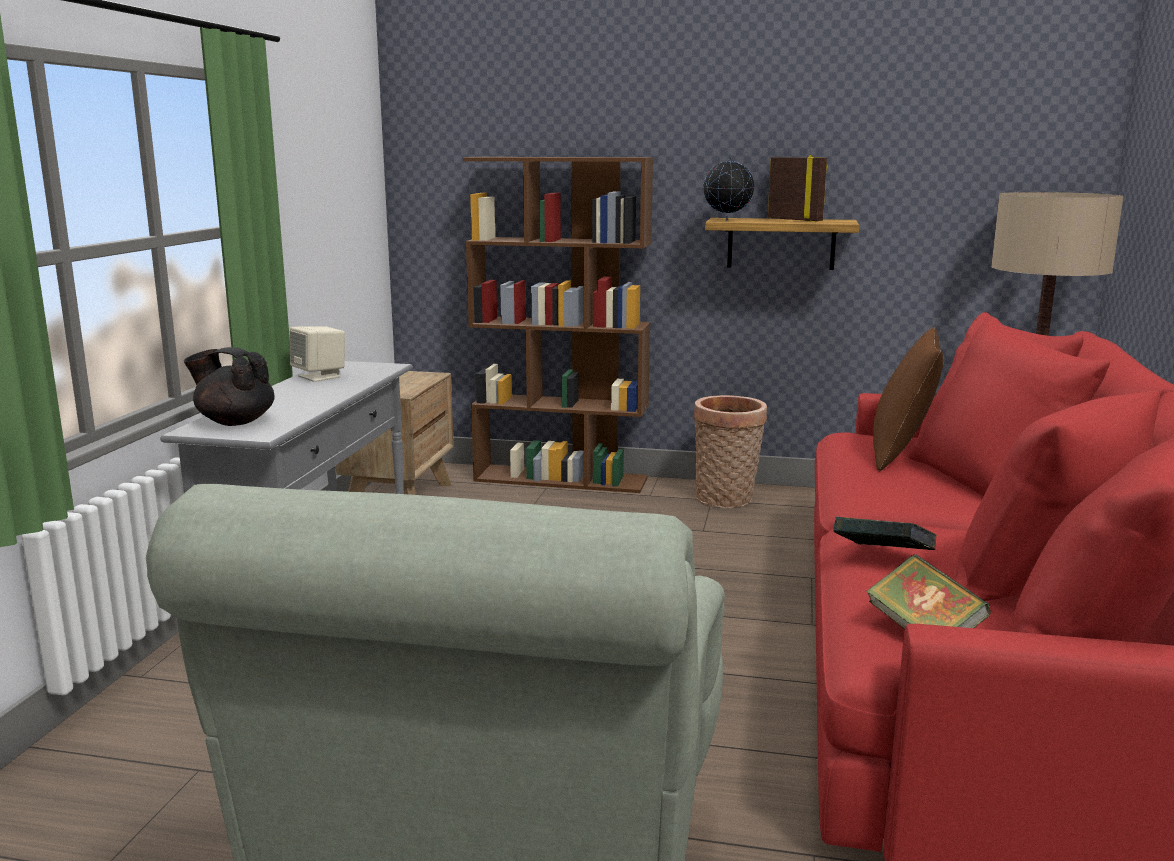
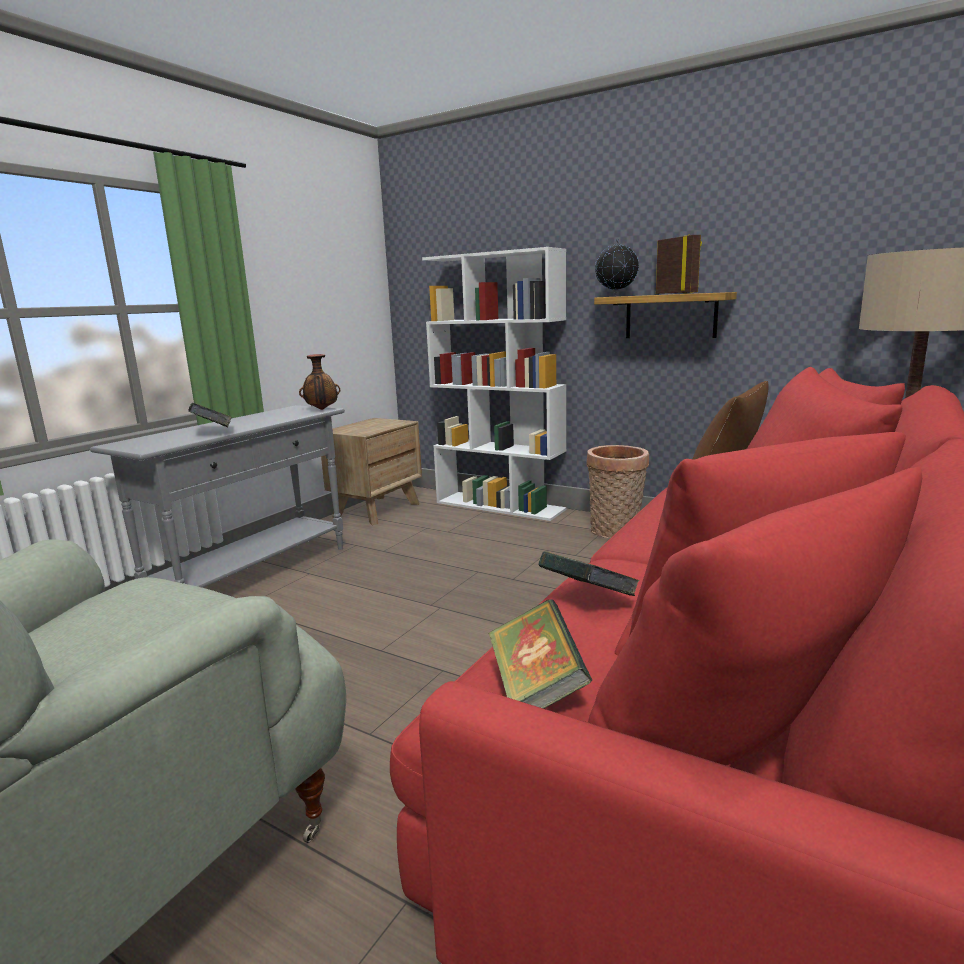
camera: 20 degrees right, 0 degrees up
(235, 422) = (150, 440): black teapot -> none
(303, 406) = (214, 432): none -> book
(320, 376) = (266, 414): beige speaker -> none
(384, 366) = (321, 409): none -> vase
(562, 479) = (500, 506): brown bookcase -> white bookcase

